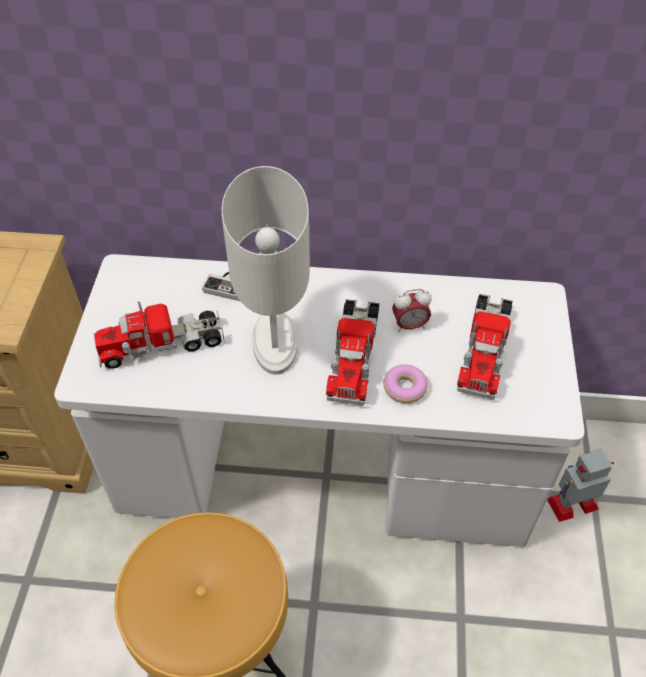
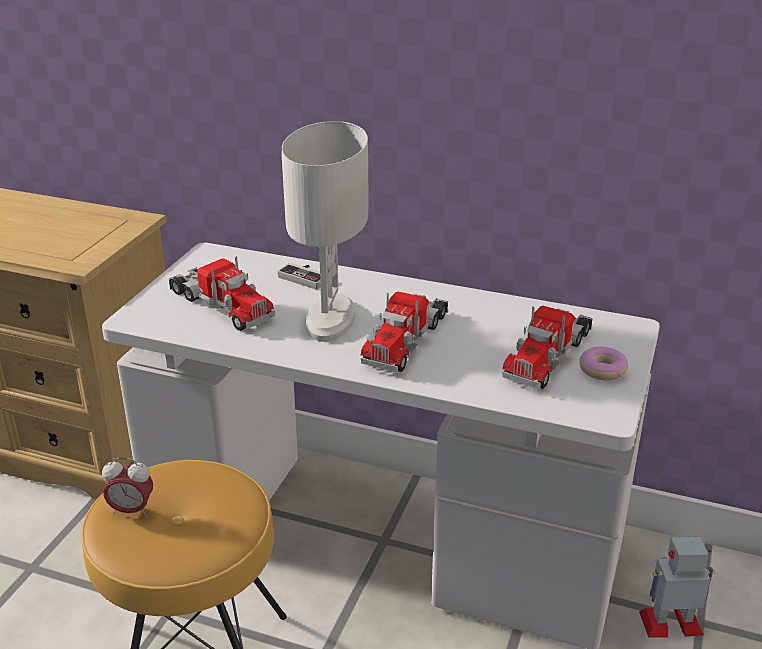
camera: 15 degrees right, 20 degrees down
(162, 344) = (220, 305): toy truck -> toy truck turned 135 degrees counterclockwise
(404, 387) = (448, 370): donut -> donut (602, 370)
(409, 325) = (475, 327): alarm clock -> alarm clock (131, 510)

